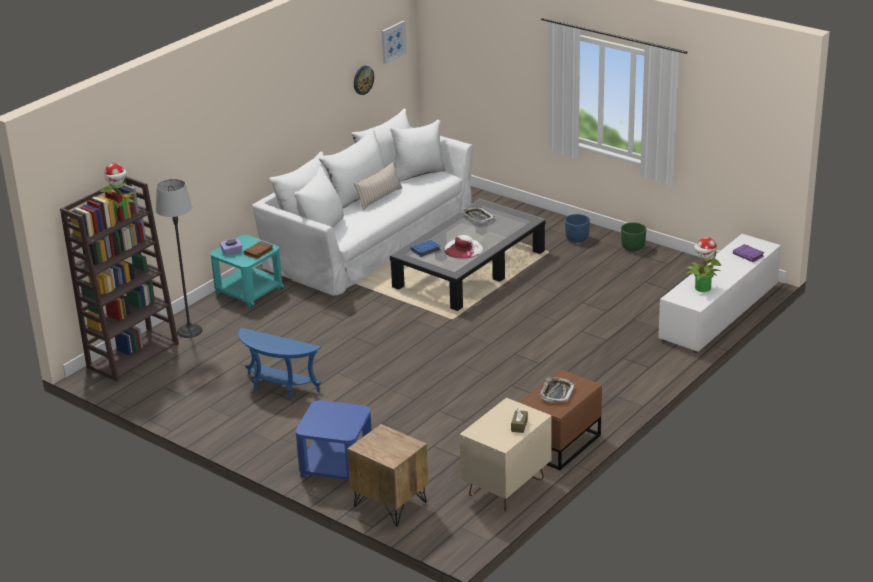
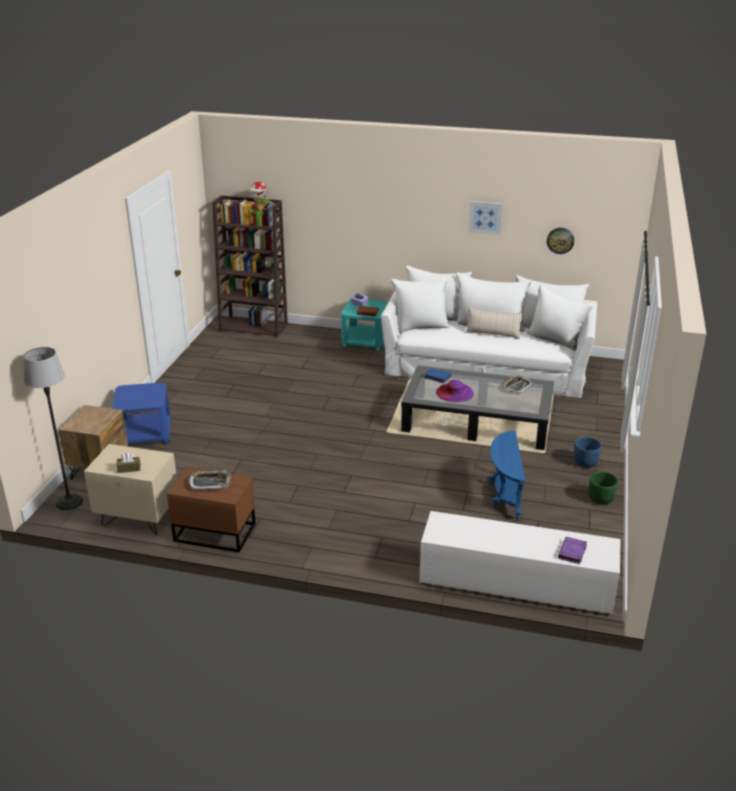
camera: 65 degrees right, 0 degrees up
(189, 331) = (296, 336): floor lamp -> floor lamp (69, 502)
(278, 387) = (240, 386): blue side table -> blue side table (504, 496)
(393, 41) = (610, 222): picture -> picture (485, 217)
(463, 249) = (454, 392): white hat -> purple hat
(702, 288) = (472, 534): potted plant -> none

